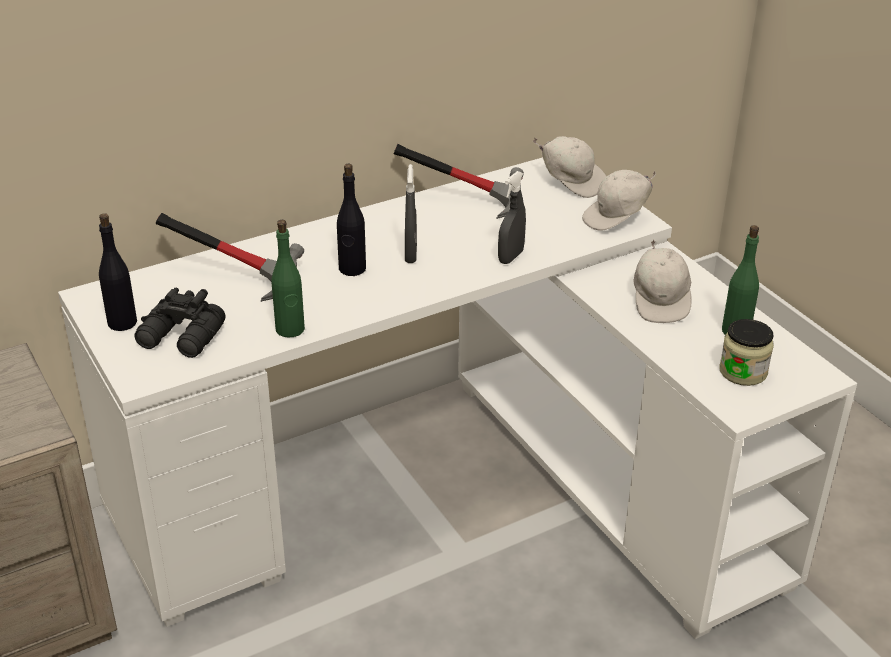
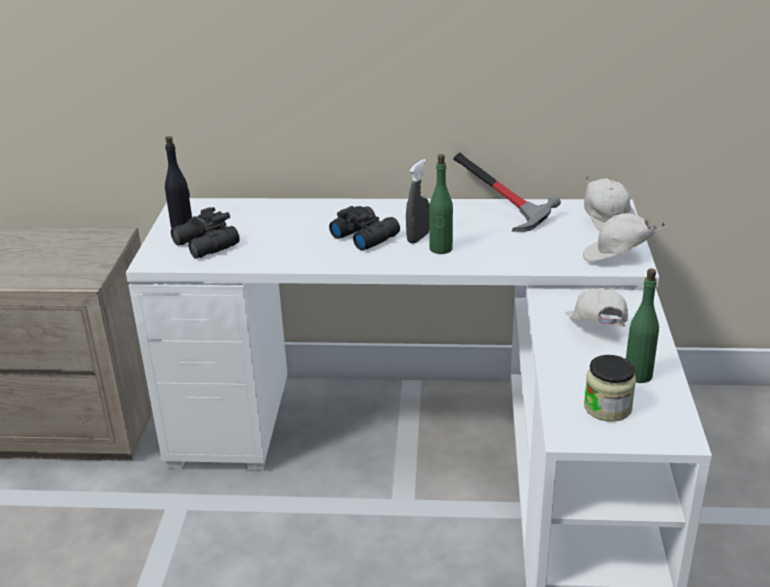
camera: 35 degrees right, 5 degrees down
(240, 274) = (287, 218): hammer -> none
(290, 329) = (277, 261): green bottle -> green bottle (440, 249)
(352, 269) = (365, 235): black bottle -> black binoculars
(510, 257) = (492, 260): grey spray bottle -> none
(660, 301) = (595, 331): white cap -> white cap turned 135 degrees clockwise

